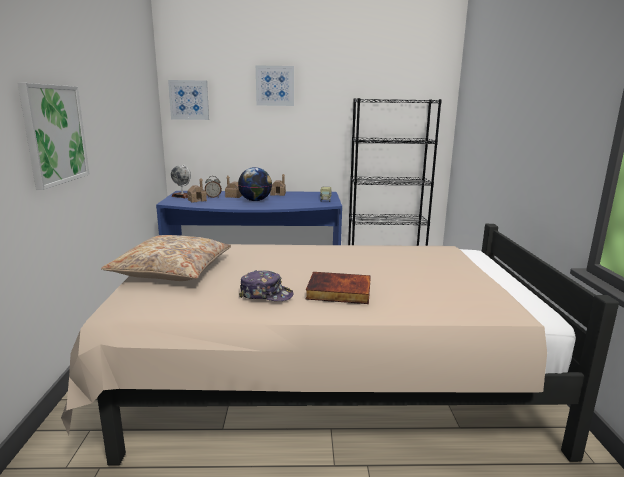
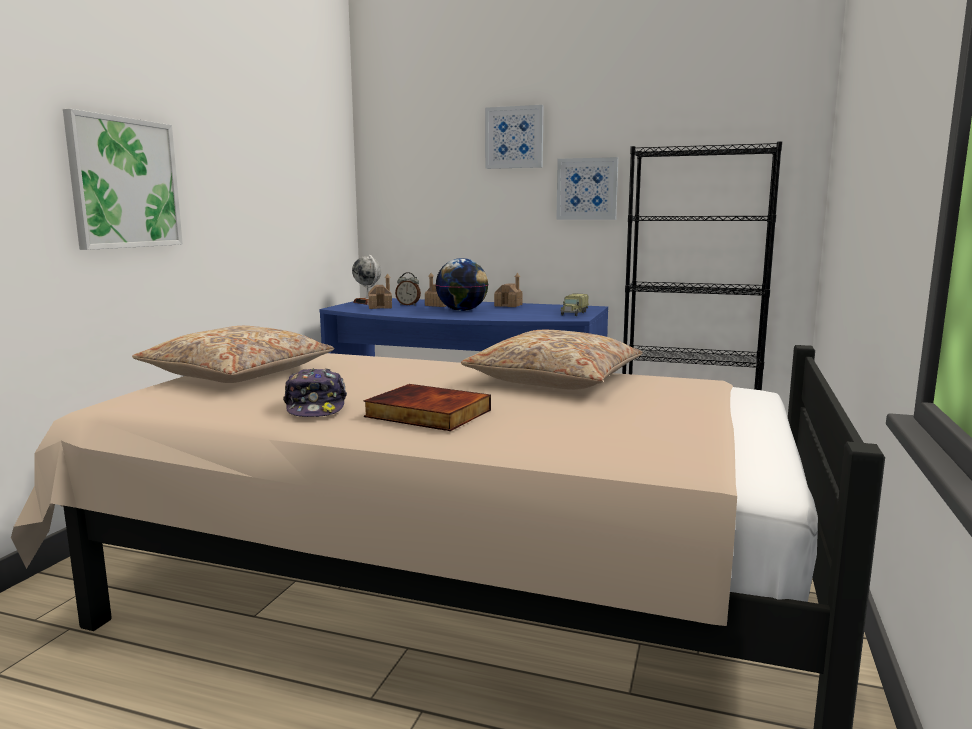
camera: 20 degrees right, 5 degrees down
(189, 100) = (393, 164): picture -> picture (587, 189)
(266, 295) = (316, 407): cap -> cap turned 45 degrees clockwise
(373, 254) = (555, 379): none -> beige pillow

